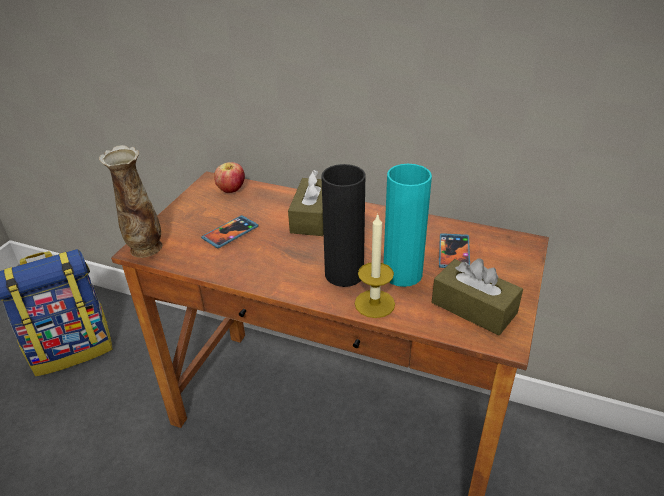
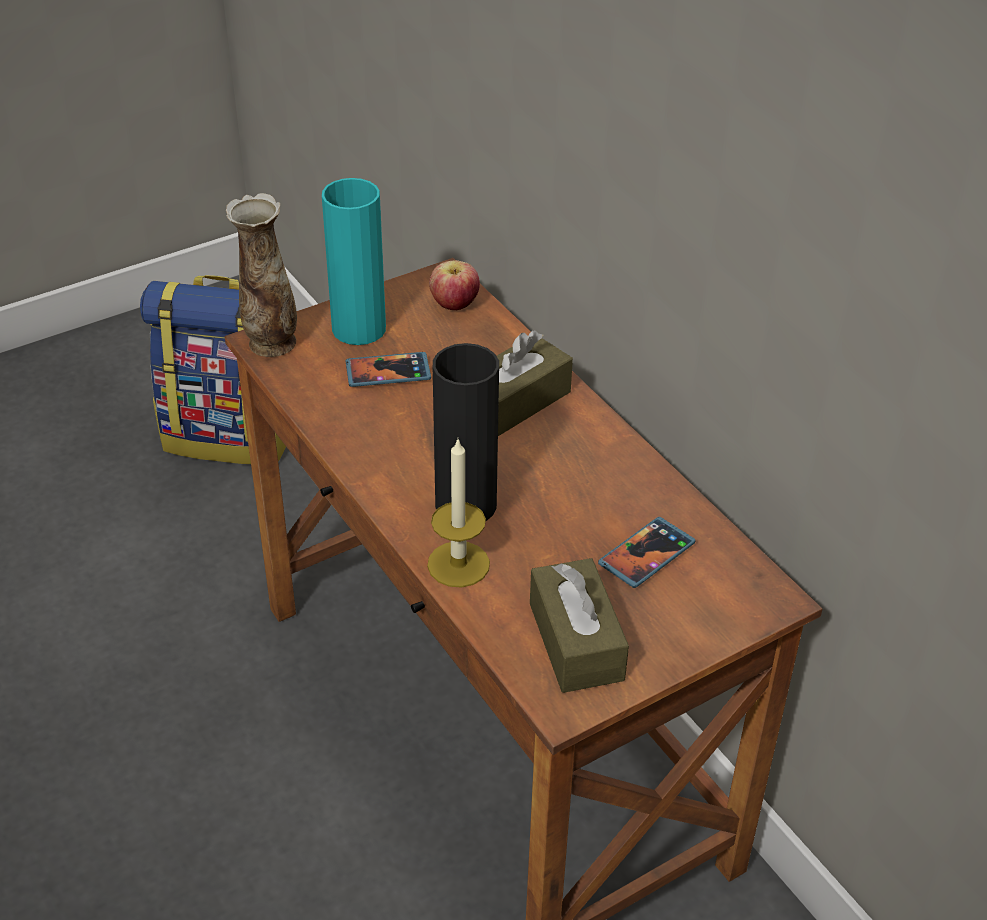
camera: 35 degrees right, 5 degrees up
(402, 274) = (539, 545): turquoise vase -> turquoise vase (359, 329)

